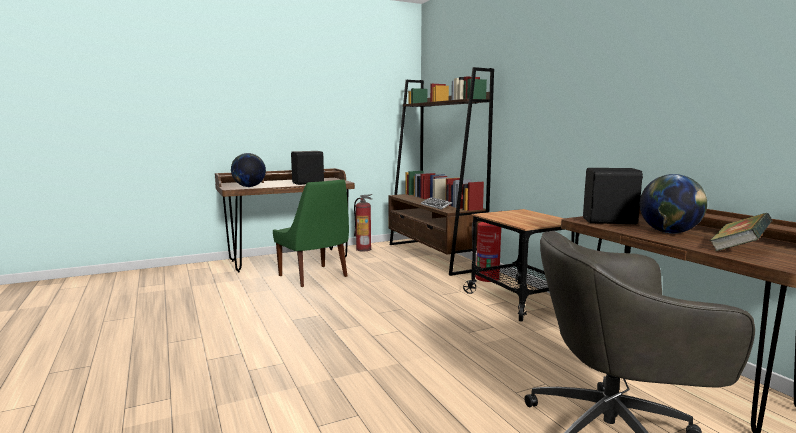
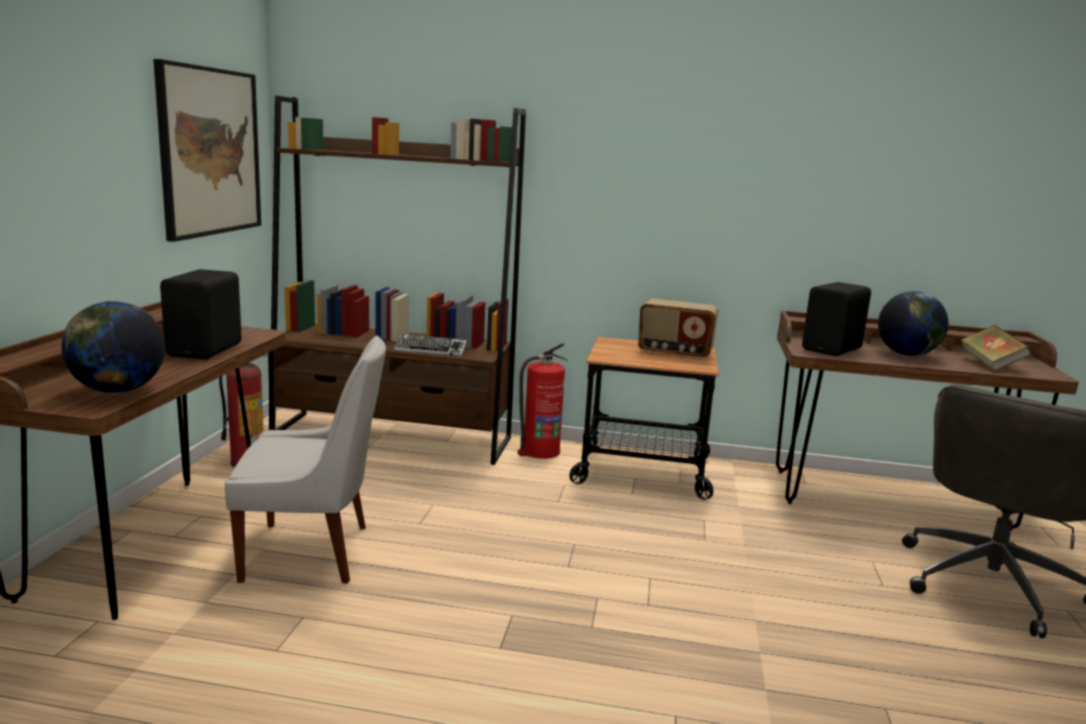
camera: 55 degrees left, 5 degrees up
(314, 277) = (312, 553): green chair -> white chair
(371, 107) = (210, 152): none -> picture
(539, 219) = (674, 353): none -> radio

